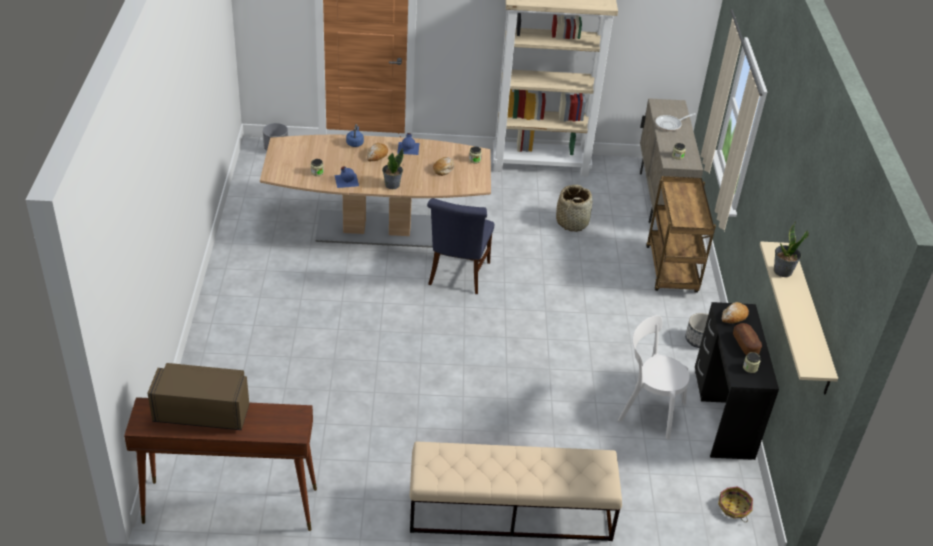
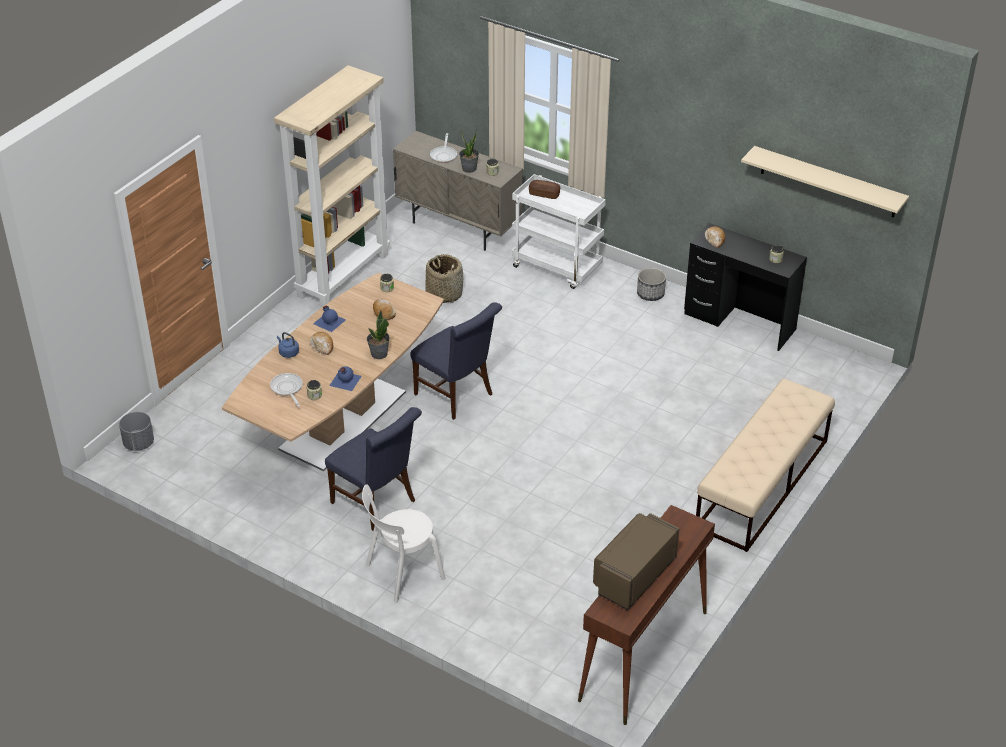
camera: 55 degrees left, 0 degrees up
(301, 282) = (377, 503): none -> blue chair
(313, 158) = (287, 389): none -> frying pan
(648, 410) = (707, 359): white chair -> white chair (402, 573)
(672, 271) = (557, 268): brown cart -> white cart
(734, 508) = (835, 364): basket -> none
(745, 344) = (749, 249): bread -> bread (544, 194)
(782, 271) = (783, 165): potted plant -> potted plant (469, 169)

